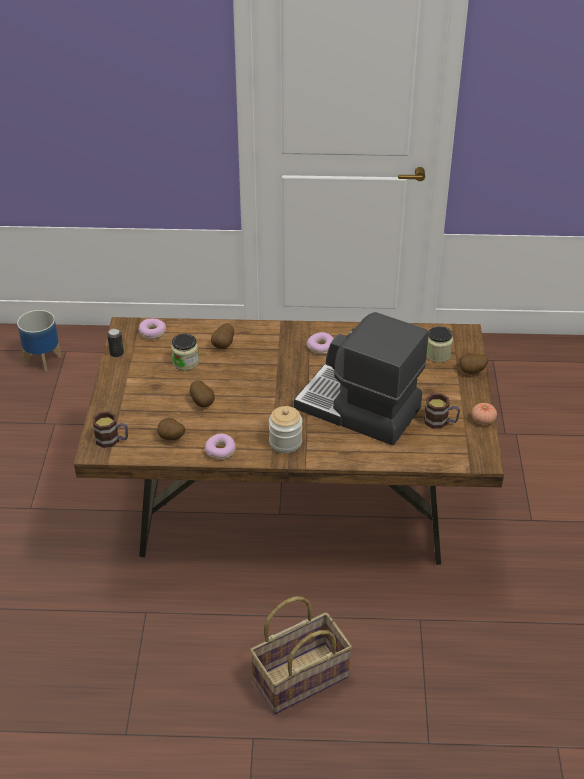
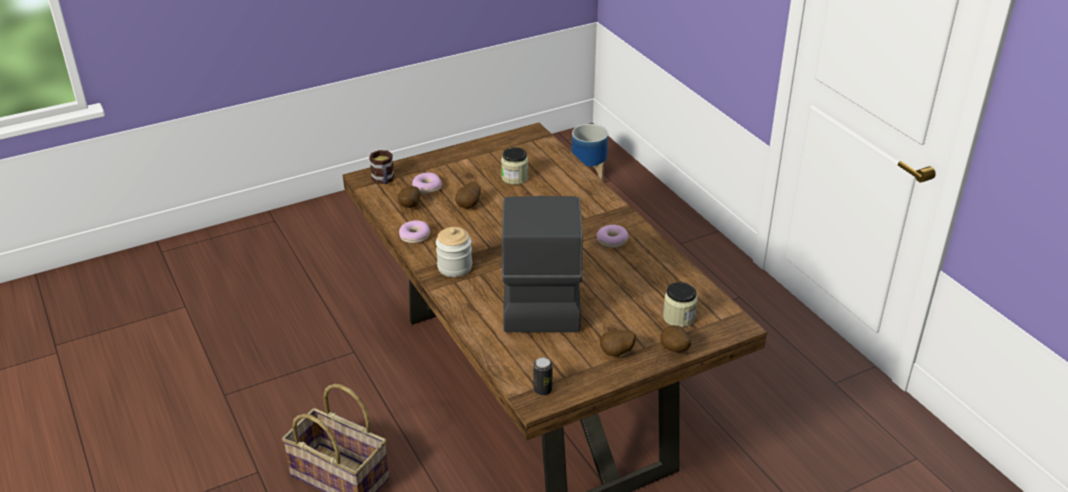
camera: 60 degrees right, 5 degrees down
(116, 353) = (493, 142): can -> can (542, 390)
(152, 333) = (538, 148): donut -> donut (426, 187)
(224, 345) = (558, 188): potato -> potato (617, 354)
(440, 422) = (569, 353): mug -> none
(483, 420) = (600, 382): tomato -> none

